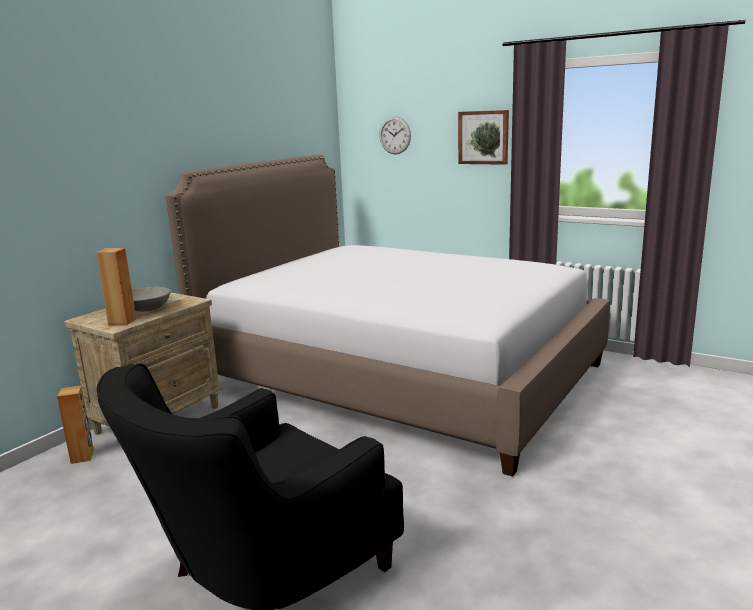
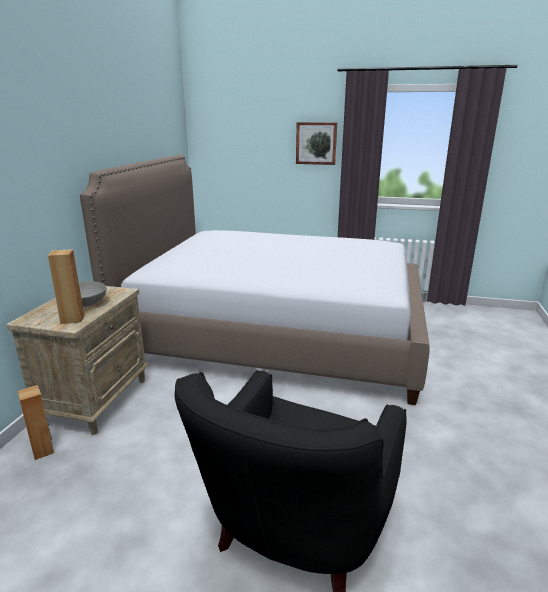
camera: 20 degrees left, 5 degrees up
(395, 135) = (239, 139): wall clock -> none

